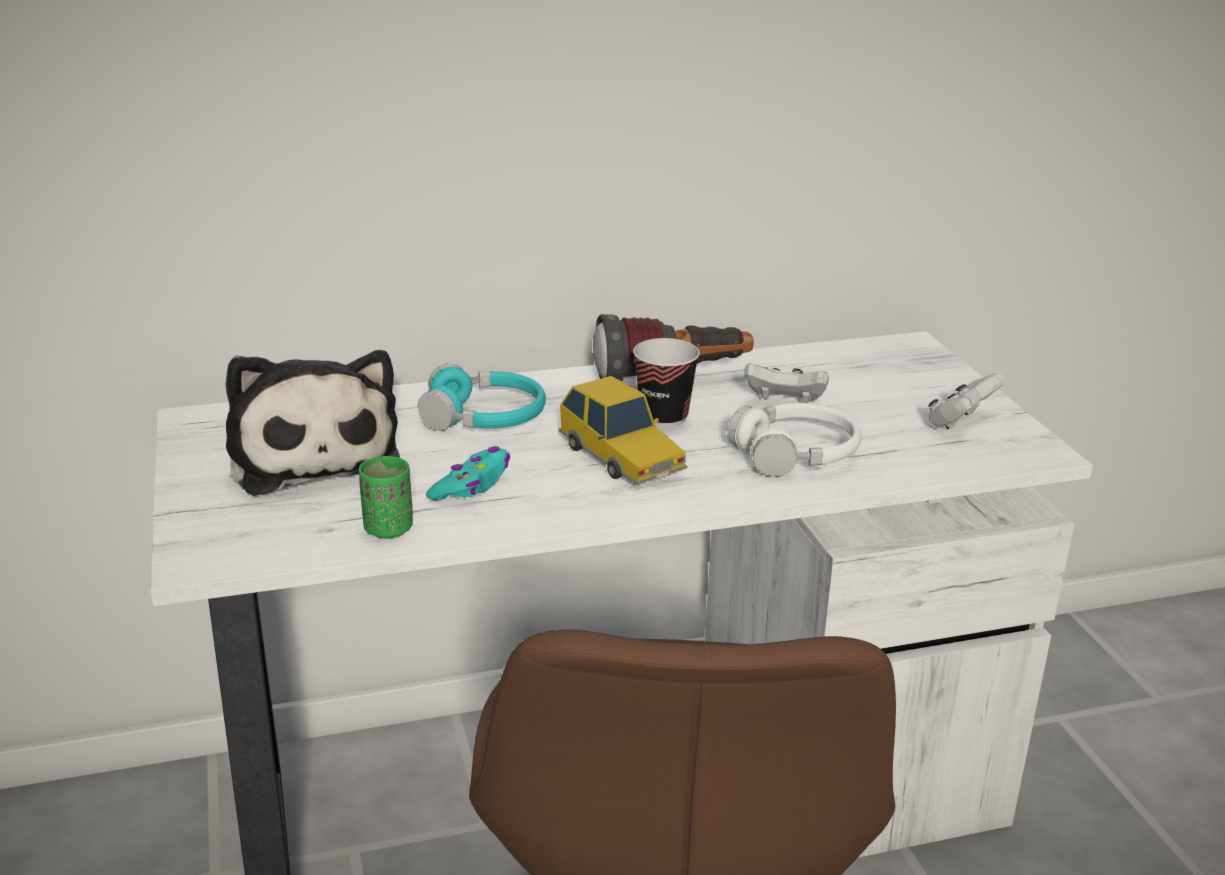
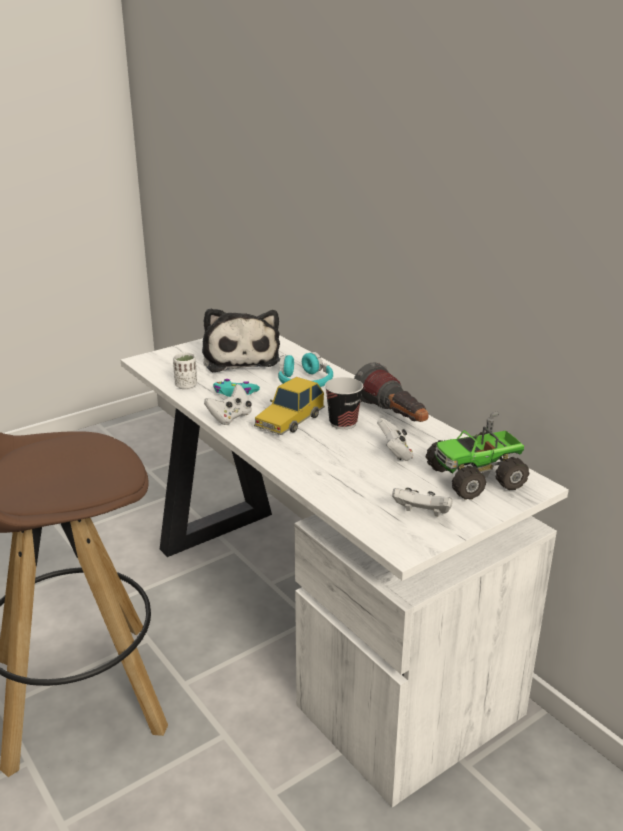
camera: 70 degrees right, 0 degrees up
(311, 454) = (240, 358): plush toy -> plush toy turned 60 degrees counterclockwise
(388, 529) = (186, 386): green cup -> white cup
(570, 506) = (230, 417): none -> white game controller
(796, 453) = (330, 465): white headphones -> none
(878, 370) = (476, 477): none -> toy truck

